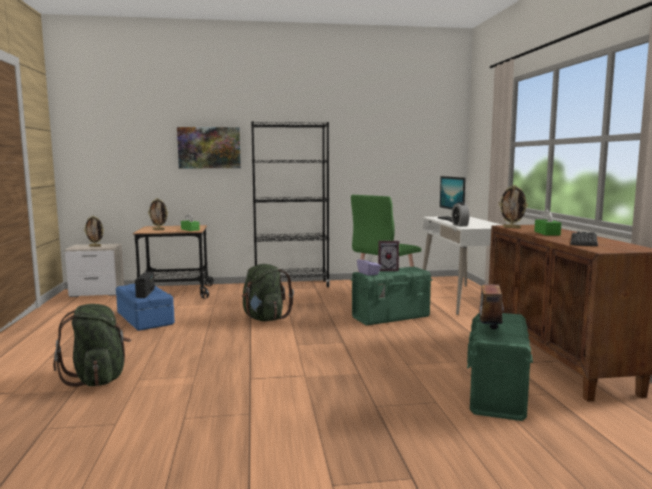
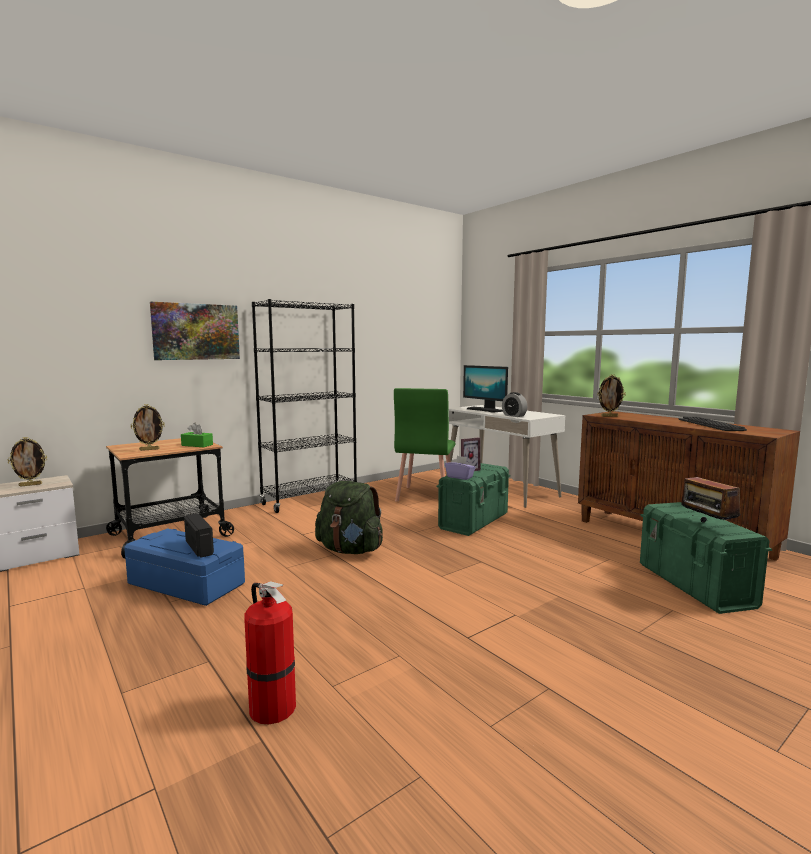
camera: 30 degrees left, 0 degrees up
(98, 379) = (271, 706): green backpack -> fire extinguisher
(547, 233) = (658, 420): green tissue box -> none

